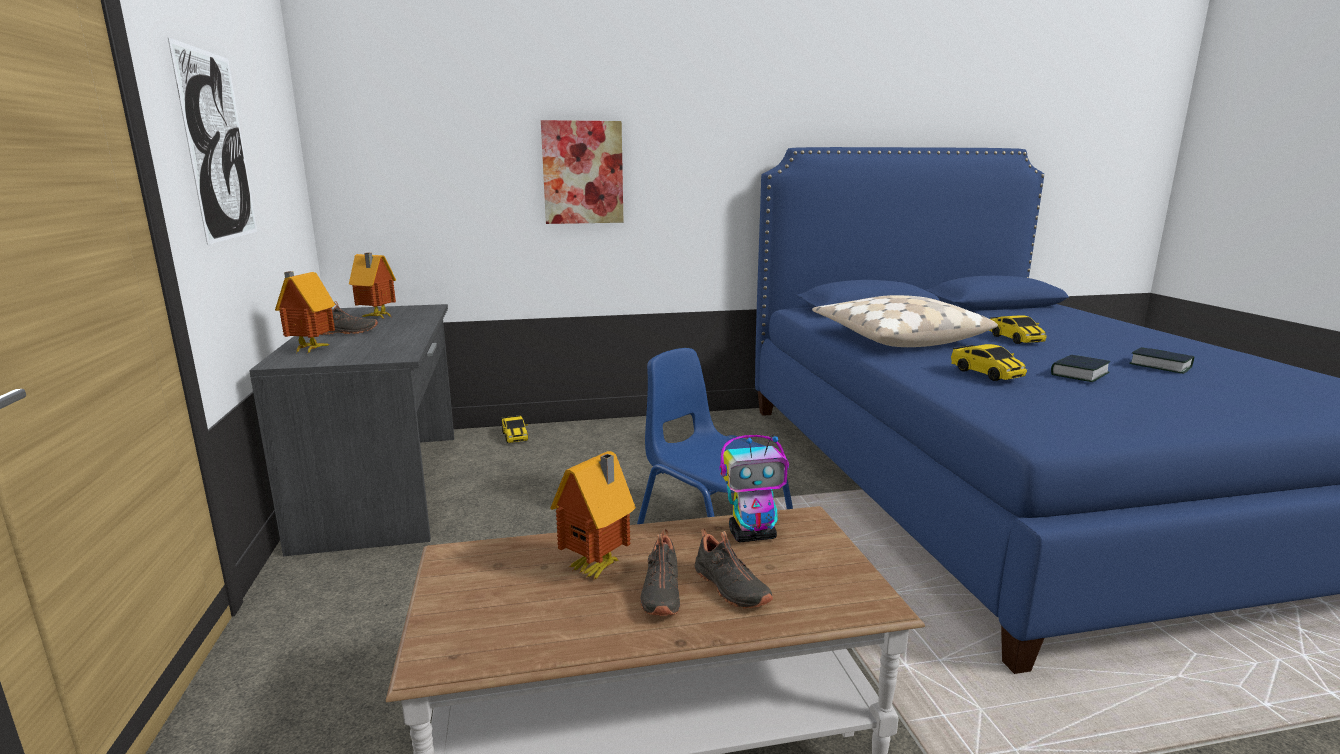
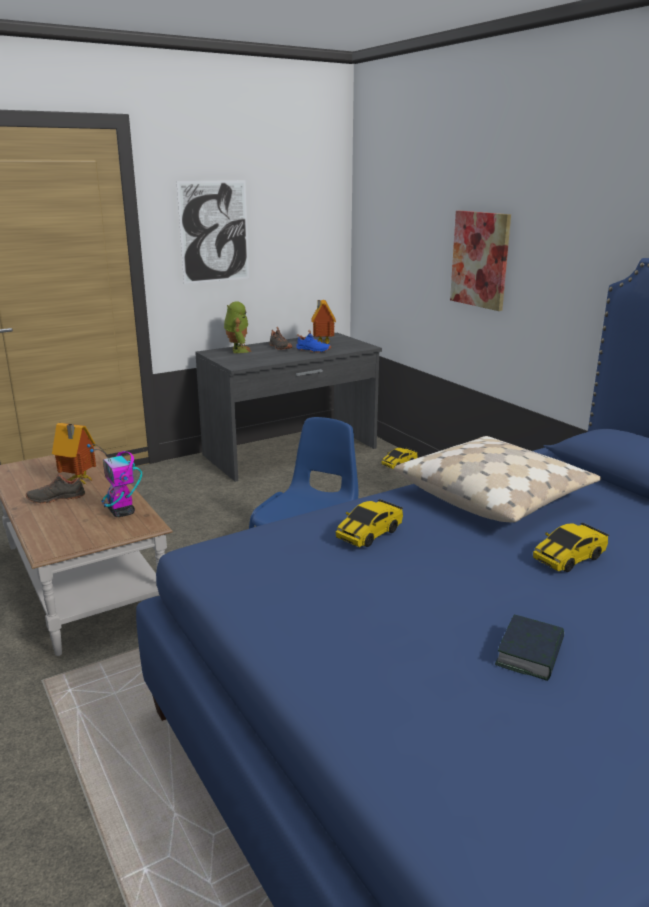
camera: 70 degrees right, 5 degrees up
(309, 350) = (238, 350): toy house -> toy robot
(400, 323) = (313, 351): none -> blue shoe
(729, 588) = (61, 512): black shoe -> none
(1079, 374) = (405, 581): book -> none

